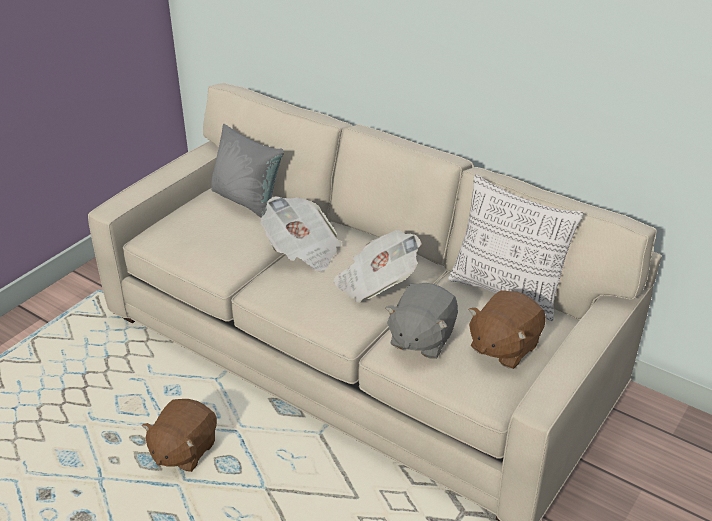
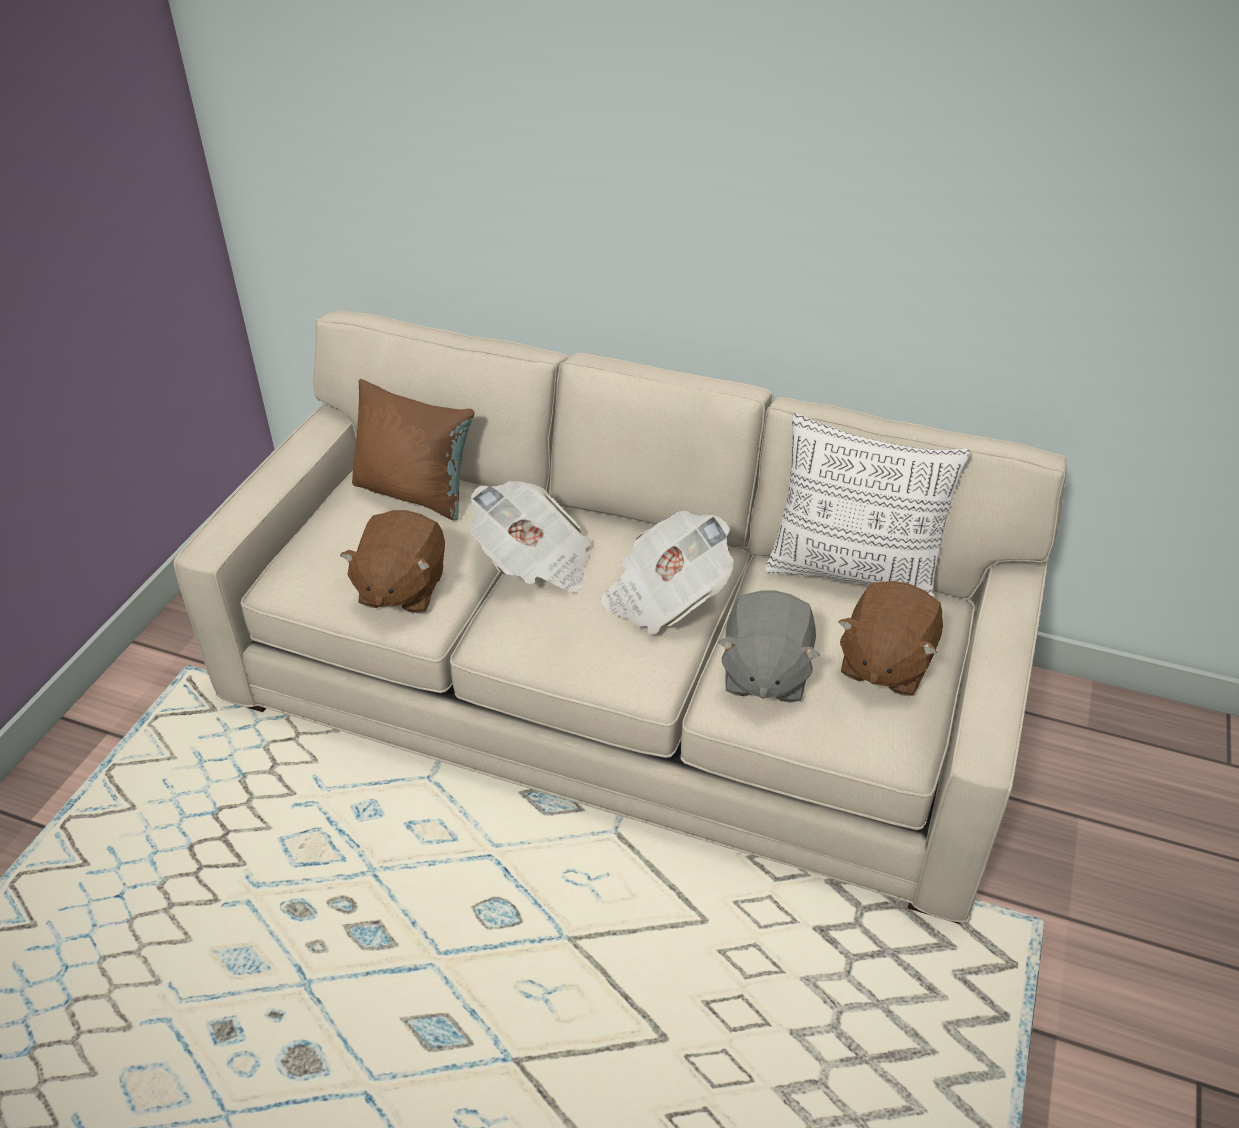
camera: 15 degrees left, 5 degrees up
(183, 450) = (420, 905): brown plush toy -> brown plush toy (401, 588)
(247, 200) = (415, 493): grey pillow -> brown pillow

